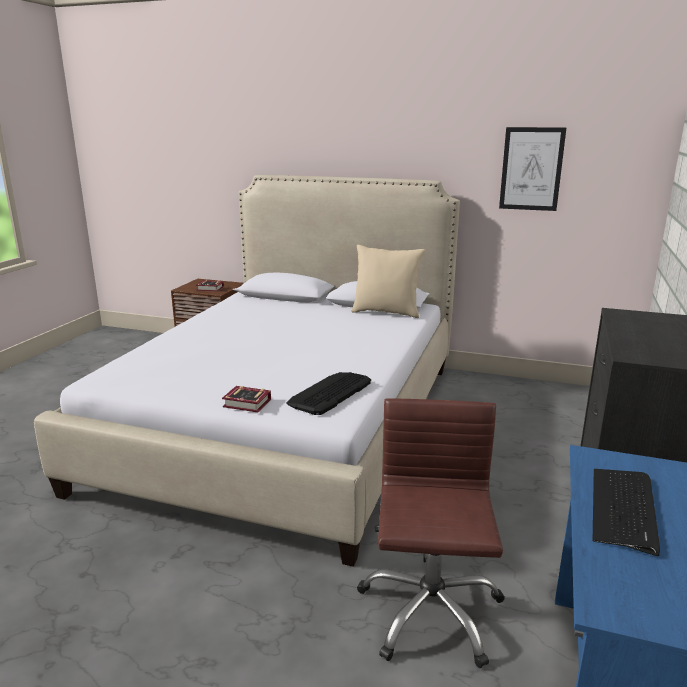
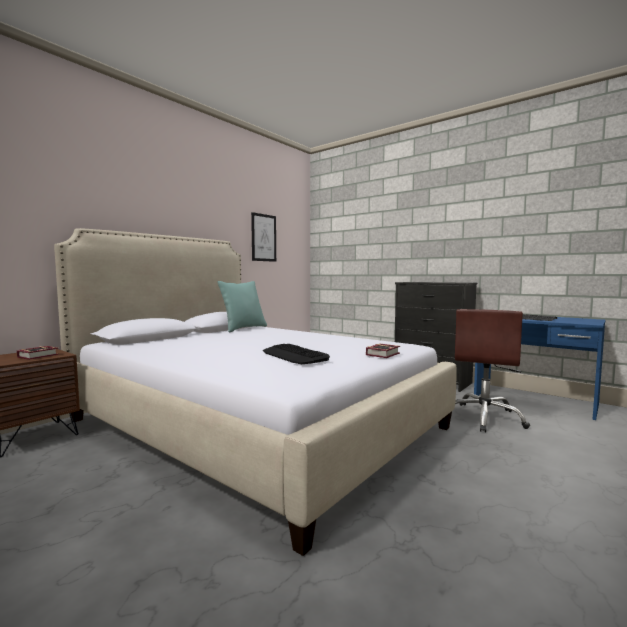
camera: 70 degrees left, 15 degrees down
(330, 393) = (376, 343): keyboard -> keyboard (294, 355)
(386, 312) = (243, 328): beige pillow -> turquoise pillow
(429, 611) = (484, 418): brown office chair -> brown office chair turned 90 degrees counterclockwise

